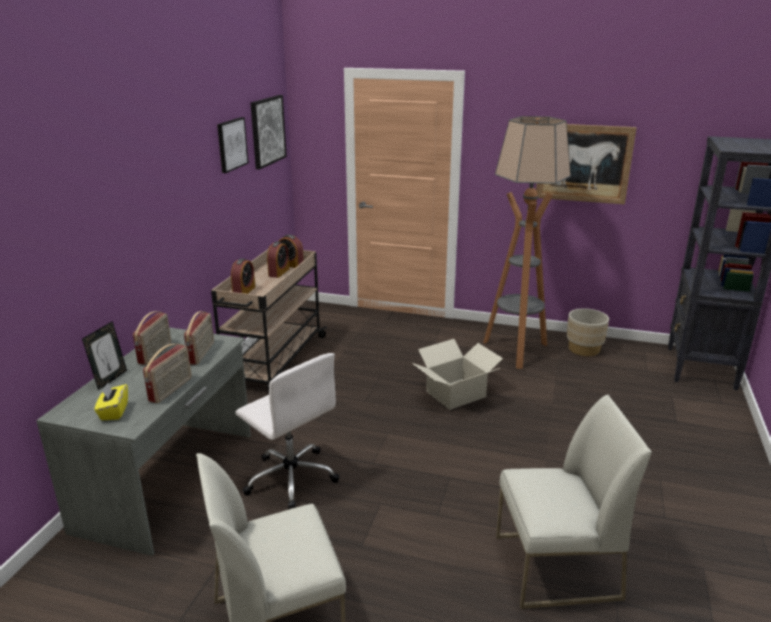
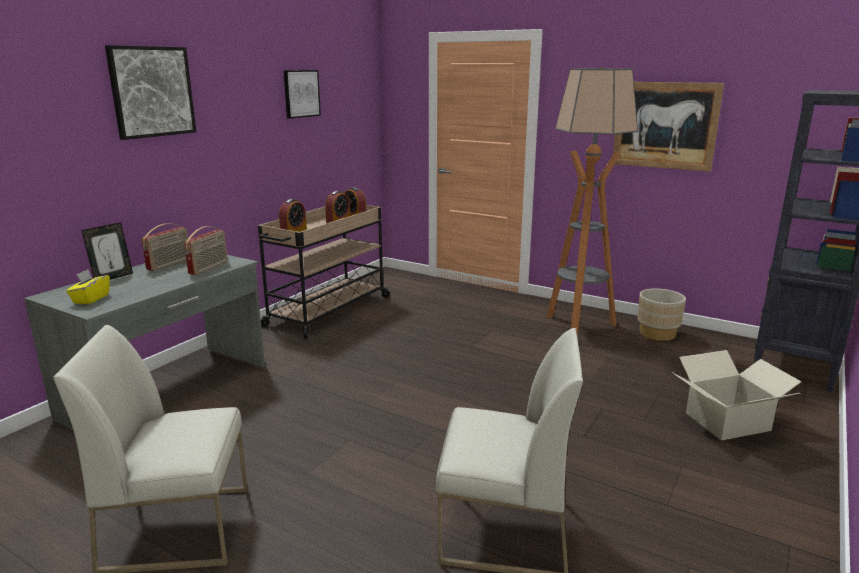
camera: 15 degrees right, 5 degrees down
(171, 389) = (155, 289): radio -> none
(267, 131) = (350, 91): picture -> picture (152, 92)
(291, 477) = (278, 404): white office chair -> none
(456, 394) = (490, 357): cardboard box -> cardboard box (728, 422)

